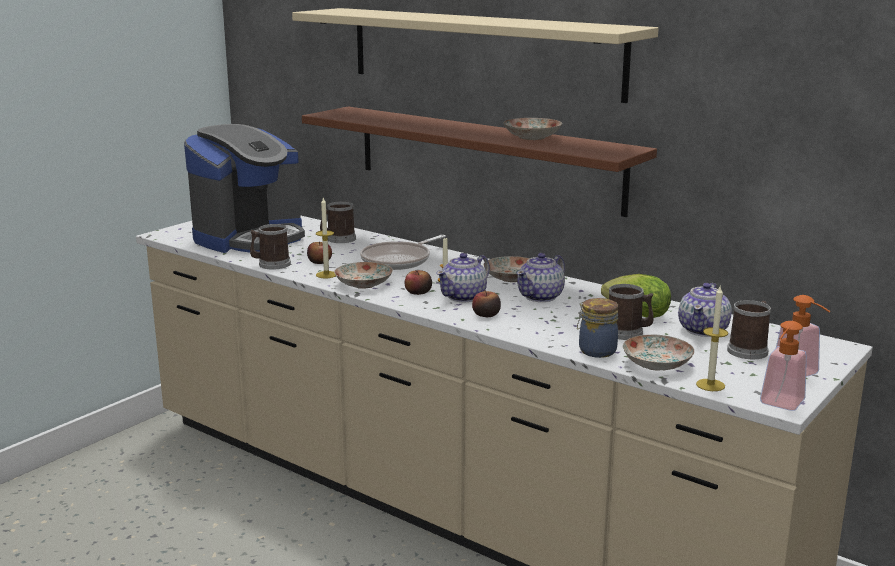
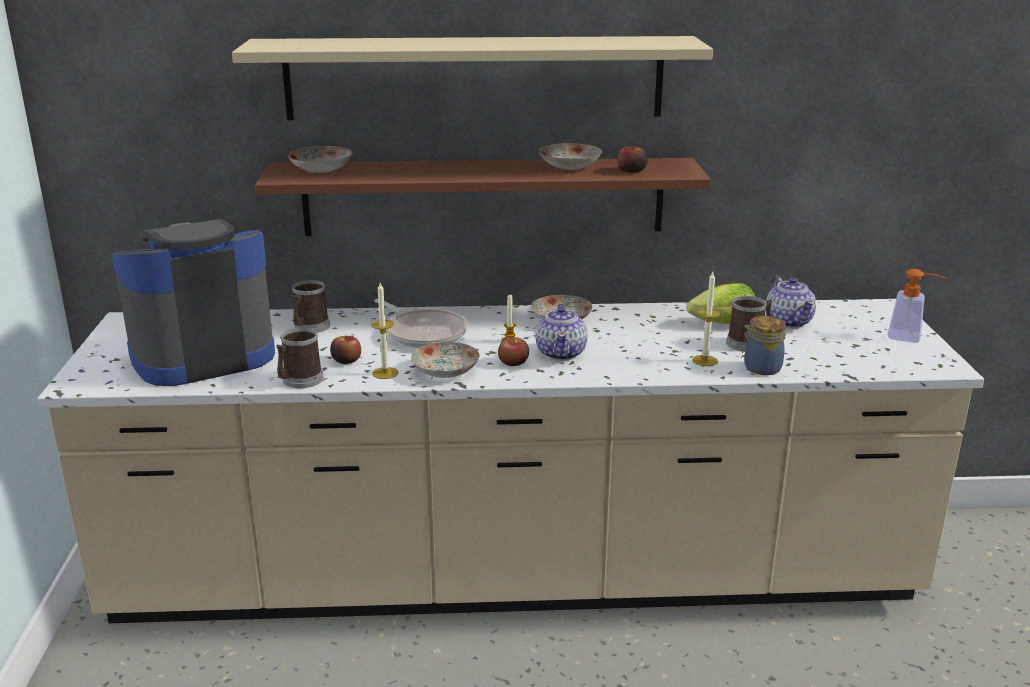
camera: 40 degrees left, 5 degrees up
(250, 237) = (202, 355): coffee machine -> coffee machine turned 120 degrees counterclockwise
(399, 260) = (423, 333): frying pan -> frying pan turned 45 degrees counterclockwise
(486, 315) = (616, 365): apple -> apple (631, 171)
(541, 297) = (621, 331): teapot -> none
(657, 365) = (821, 364): plate -> plate (322, 169)
(710, 385) = (883, 368): candle -> candle (705, 360)
(749, 350) = (846, 328): mug -> none
(779, 405) = (948, 368): soap dispenser -> none

